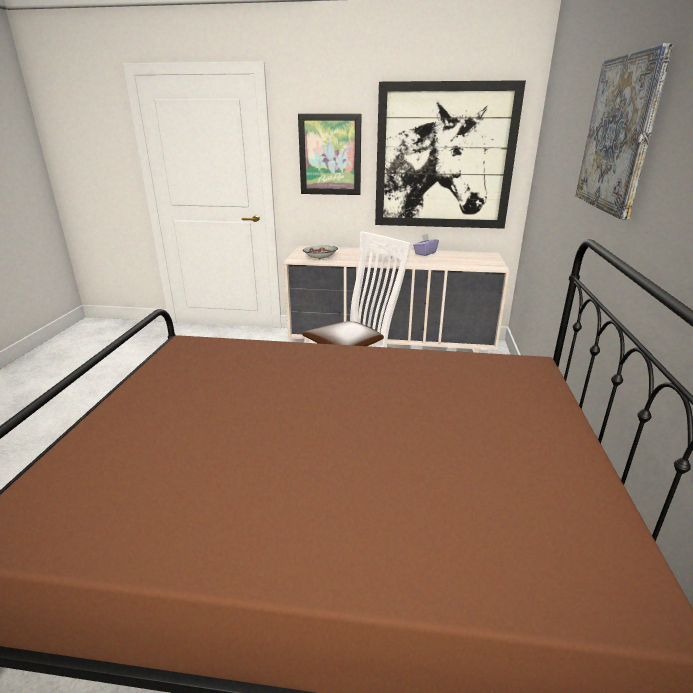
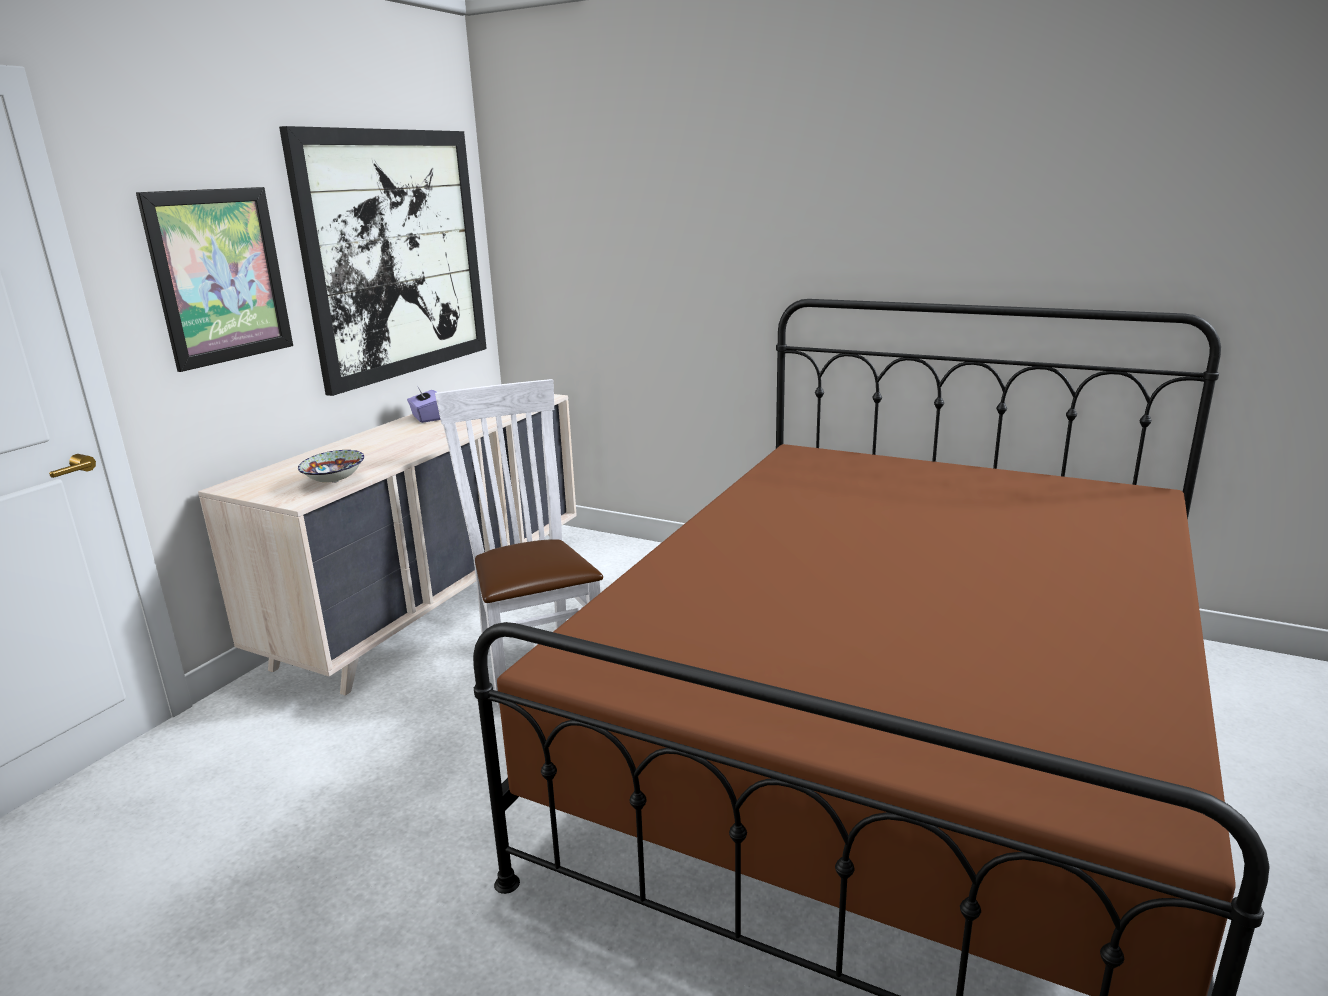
camera: 70 degrees left, 5 degrees down
(619, 134) = (779, 191): picture -> none

